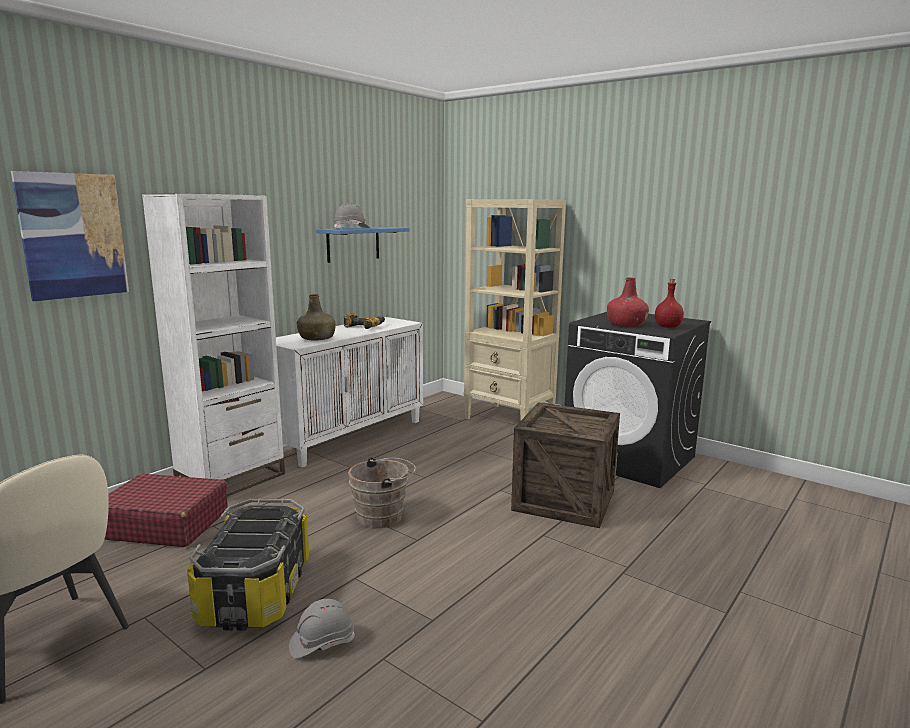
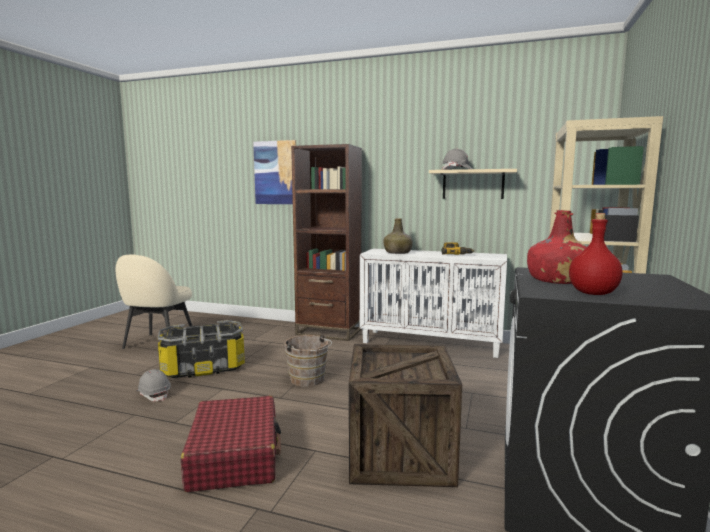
camera: 70 degrees right, 5 degrees down
(164, 524) = (267, 333): red suitcase -> red suitcase (235, 455)
(231, 480) = (329, 332): white bookcase -> brown bookcase
(353, 244) = (473, 184): blue shelf -> beige shelf

